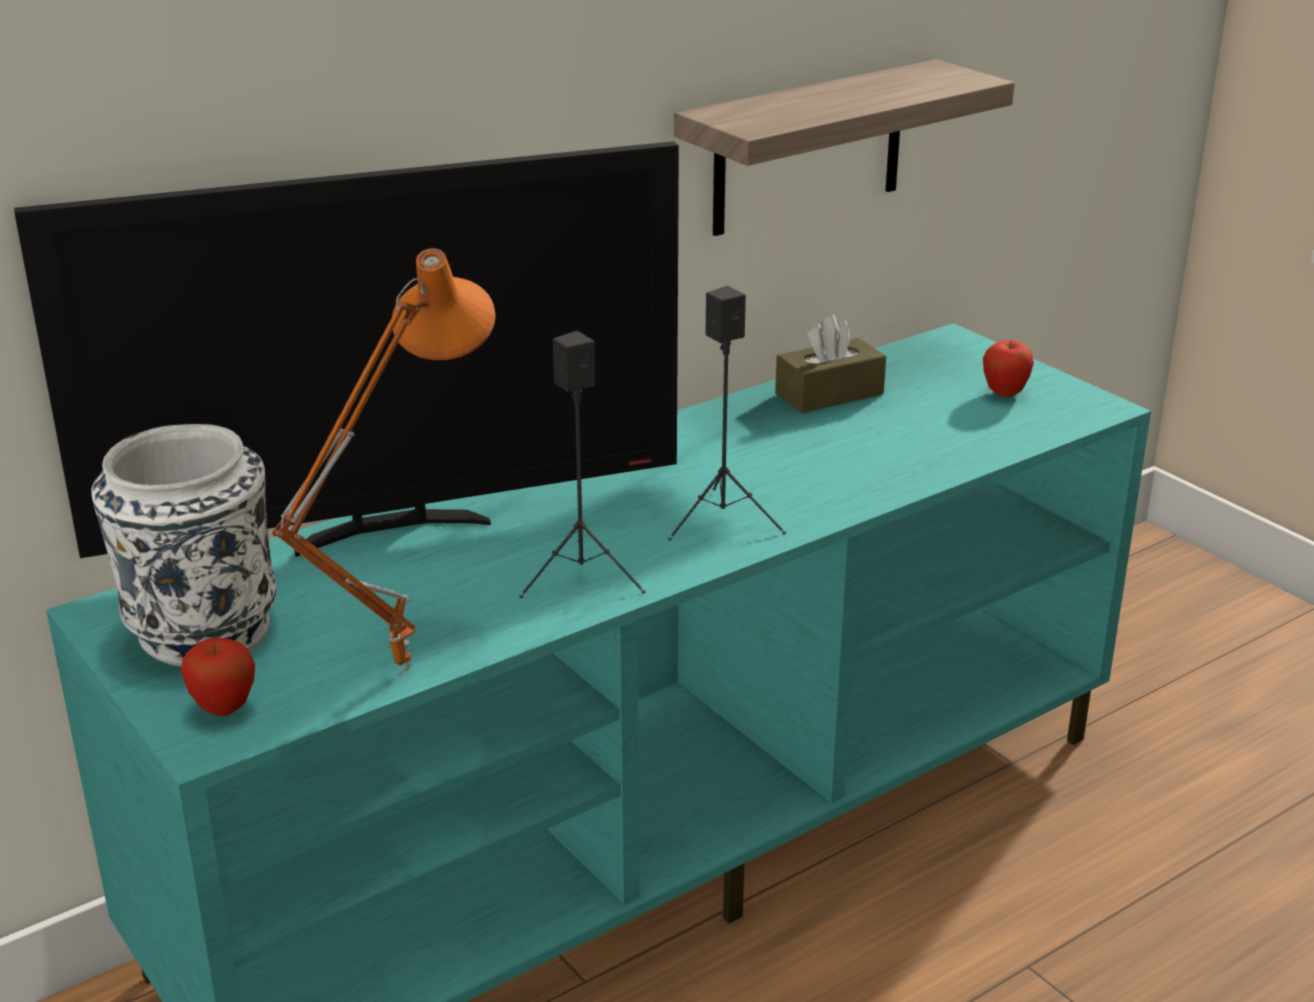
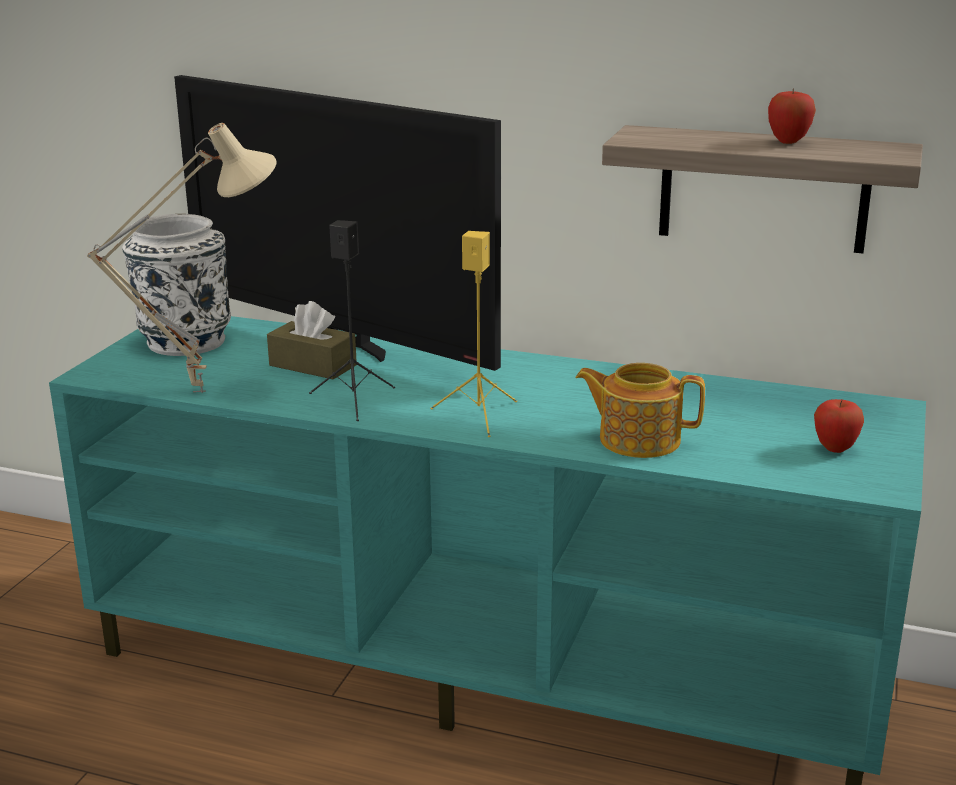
camera: 55 degrees right, 5 degrees down
(224, 708) = (121, 368): apple -> apple (788, 142)
(398, 668) = (200, 390): orange table lamp -> beige table lamp
(721, 519) = (479, 414): black speaker -> yellow speaker
(829, 394) = (715, 395): brown tissue box -> brown tissue box (312, 365)
(883, 465) = (637, 439): none -> teapot

